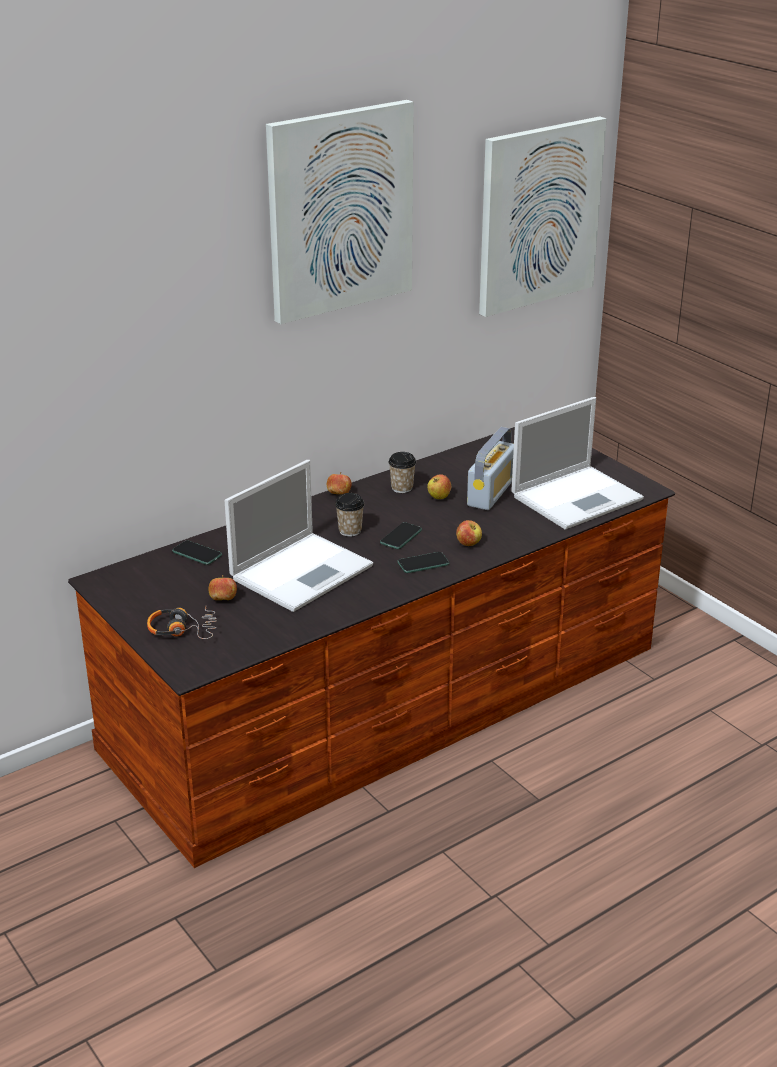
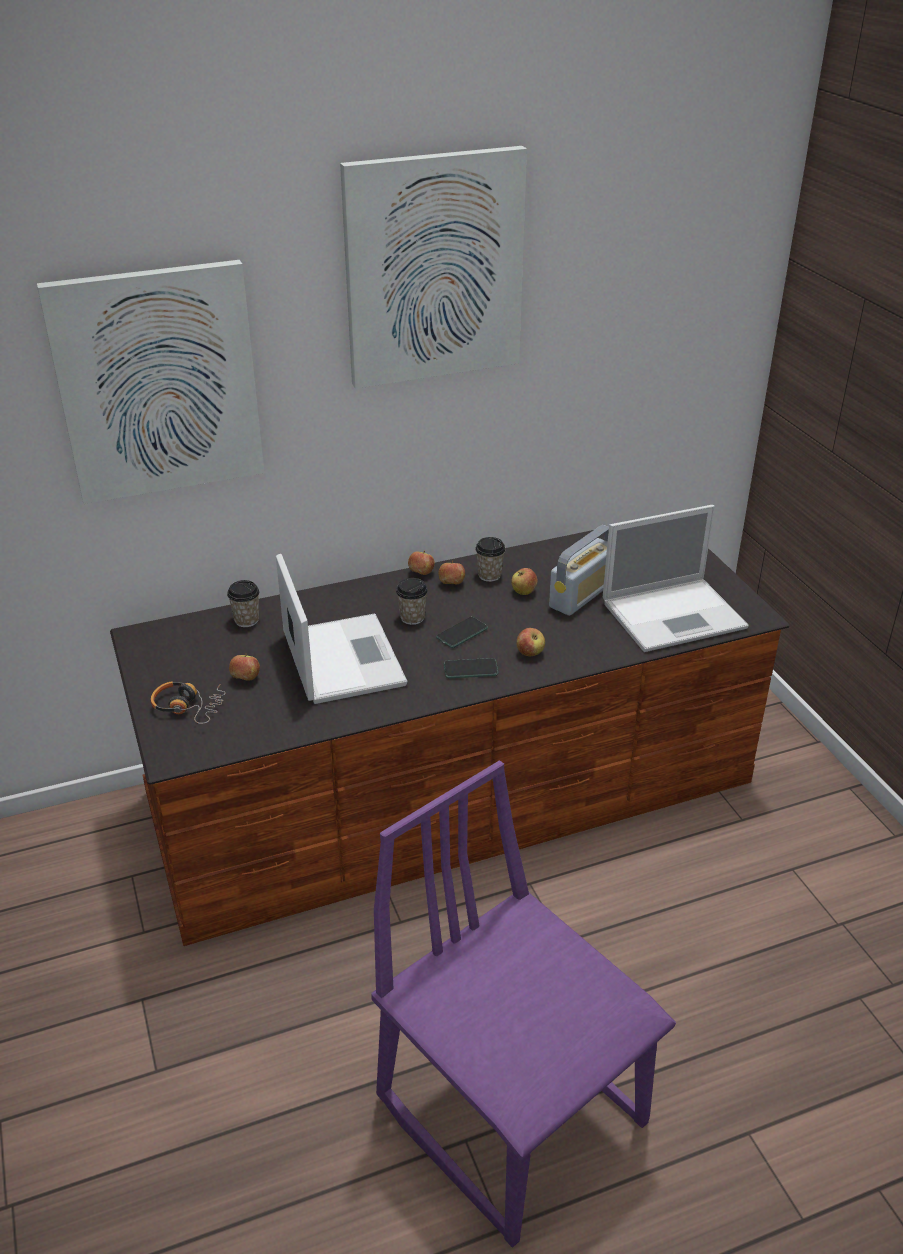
camera: 15 degrees right, 5 degrees up
(197, 553) = (246, 620): phone -> cup
(303, 571) = (342, 658): laptop -> laptop turned 75 degrees counterclockwise
(371, 499) = (451, 583): none -> apple
(538, 215) = (687, 291): picture -> picture (158, 382)
(549, 932) = (513, 1109): none -> purple chair

